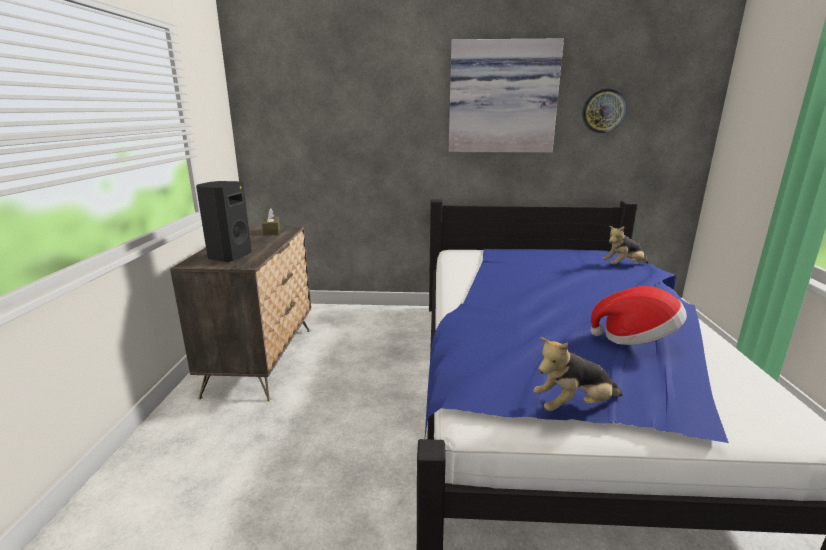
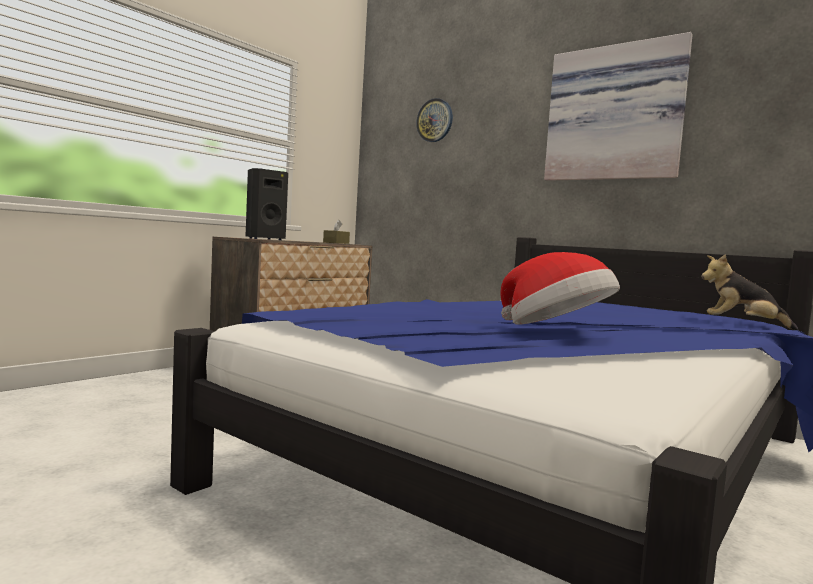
camera: 35 degrees right, 15 degrees down
(574, 406) = (343, 326): plush toy -> none
(603, 111) = (760, 119): wall clock -> wall clock (435, 120)

